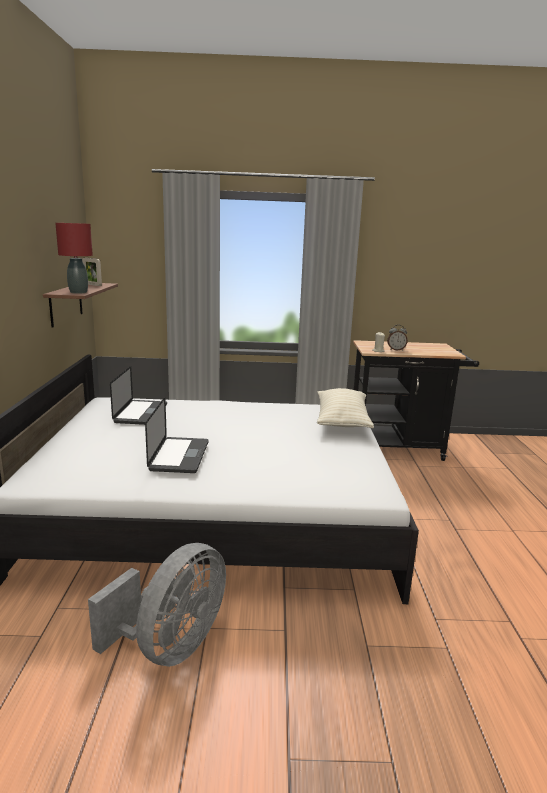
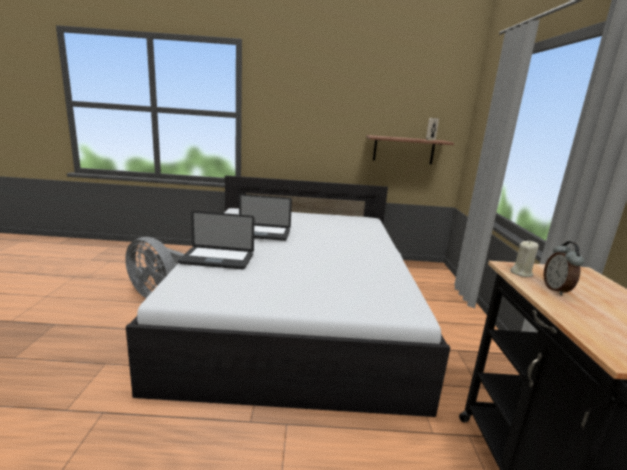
camera: 90 degrees right, 0 degrees up
(78, 292) = (382, 136): red table lamp -> none
(141, 413) = (345, 227): laptop -> laptop (217, 259)
(342, 421) = (361, 301): beige pillow -> none

